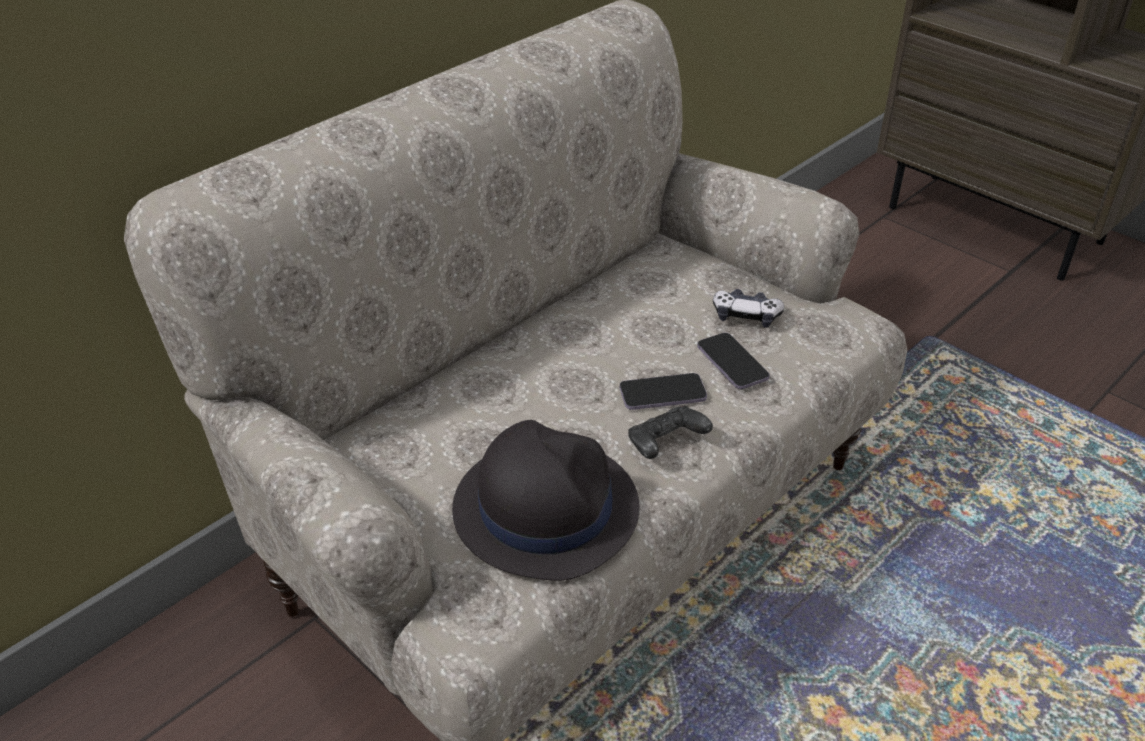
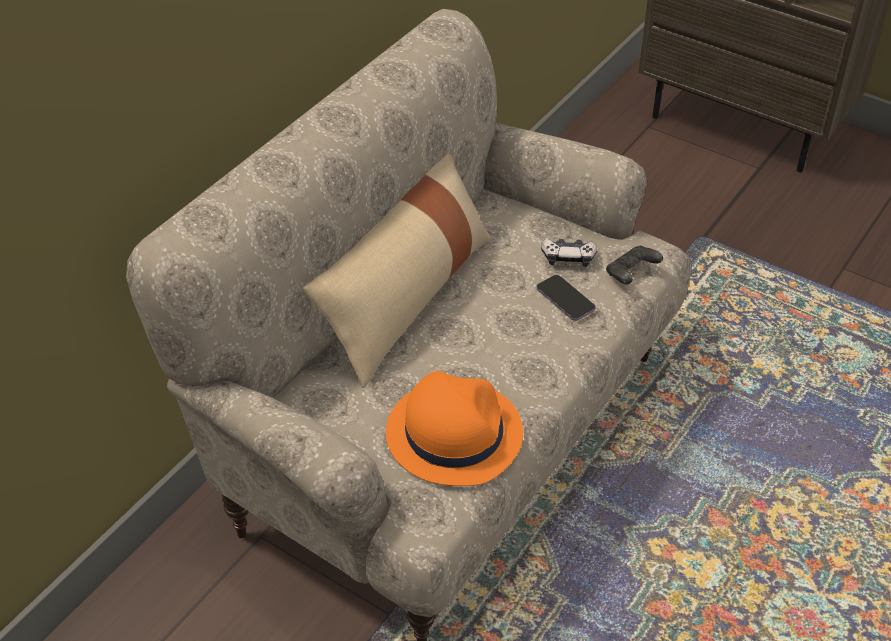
camera: 10 degrees left, 5 degrees up
(531, 339) = (406, 298): none -> beige pillow
(545, 507) = (453, 432): black hat -> orange hat
(662, 394) = (518, 332): phone -> none
(665, 445) = (529, 372): black game controller -> black game controller (631, 274)

